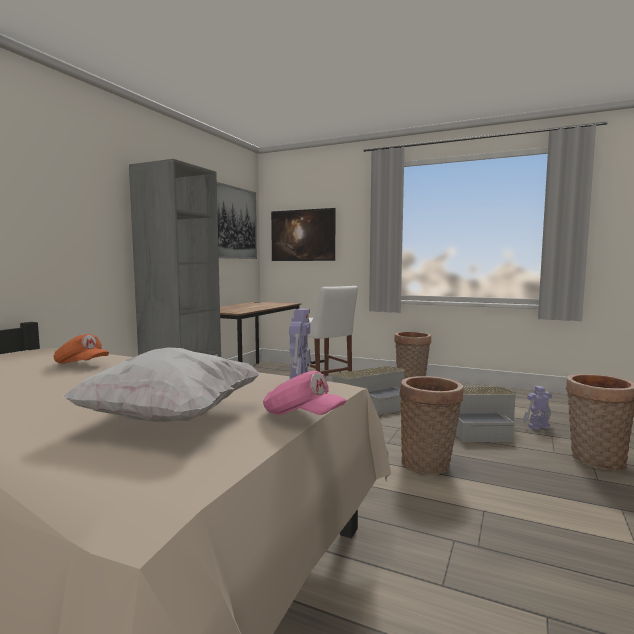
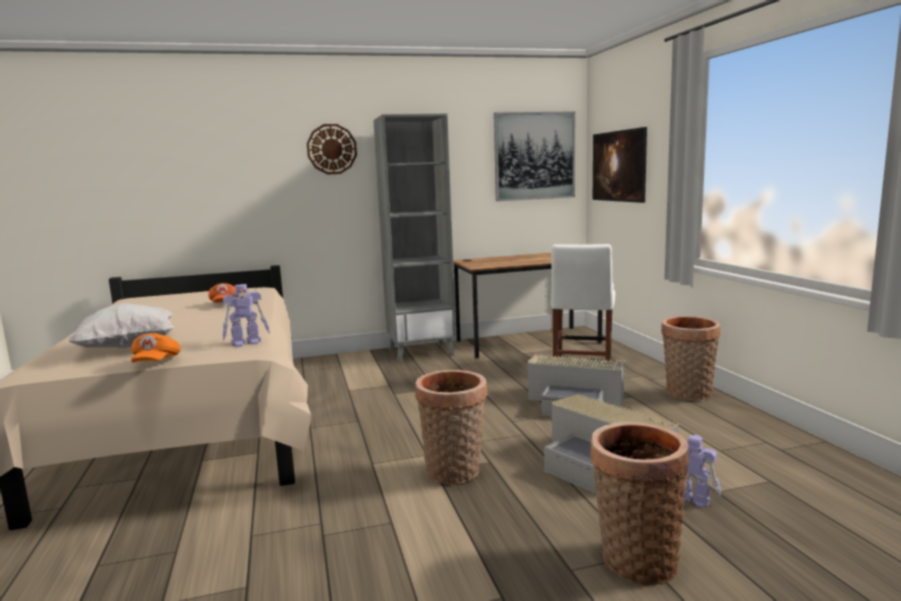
camera: 50 degrees right, 5 degrees up
(87, 187) = (332, 149): none -> wall clock
(302, 416) = (156, 363): pink cap -> orange cap

